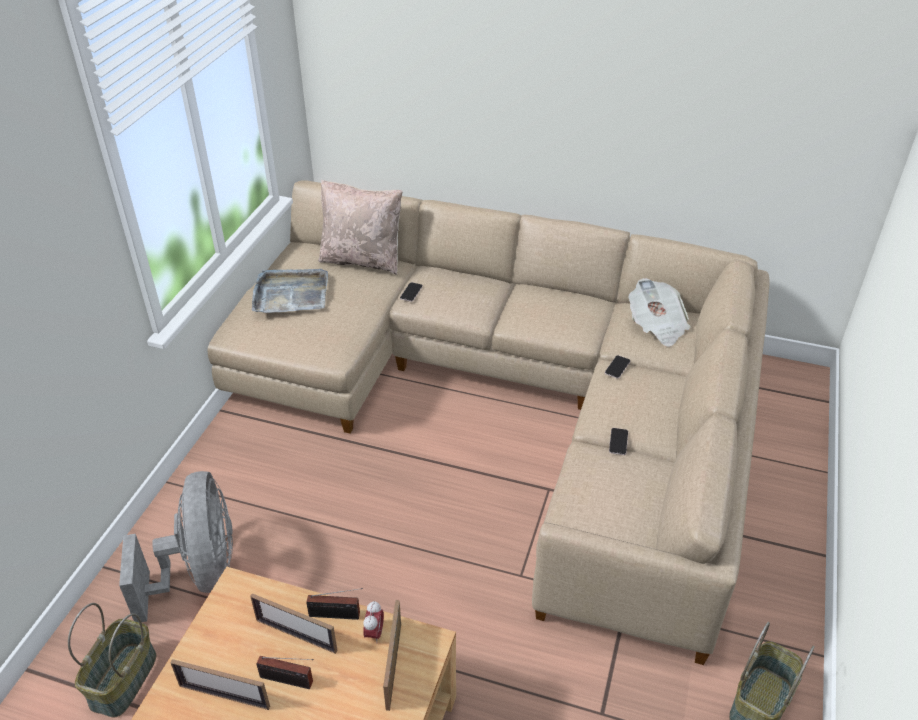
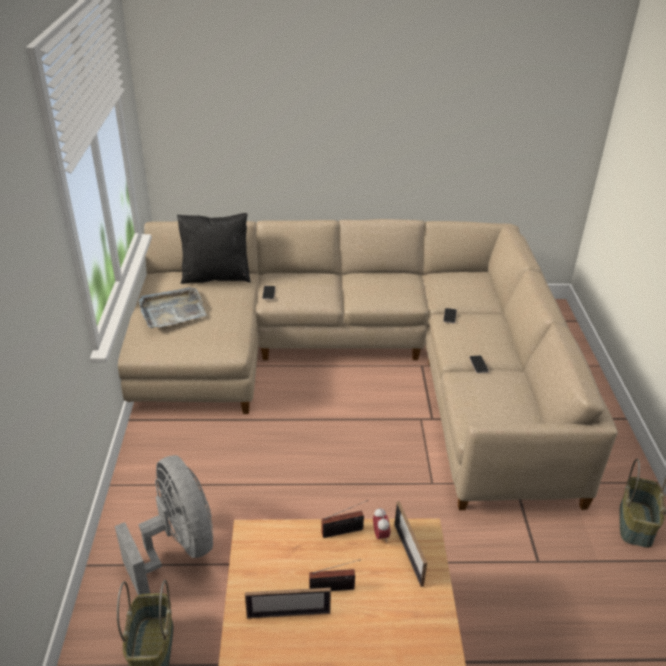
camera: 20 degrees left, 5 degrees down
(296, 635) = (320, 554): picture frame -> none
(362, 259) = (216, 276): beige pillow -> black pillow
(657, 326) = (461, 284): newspaper -> none

